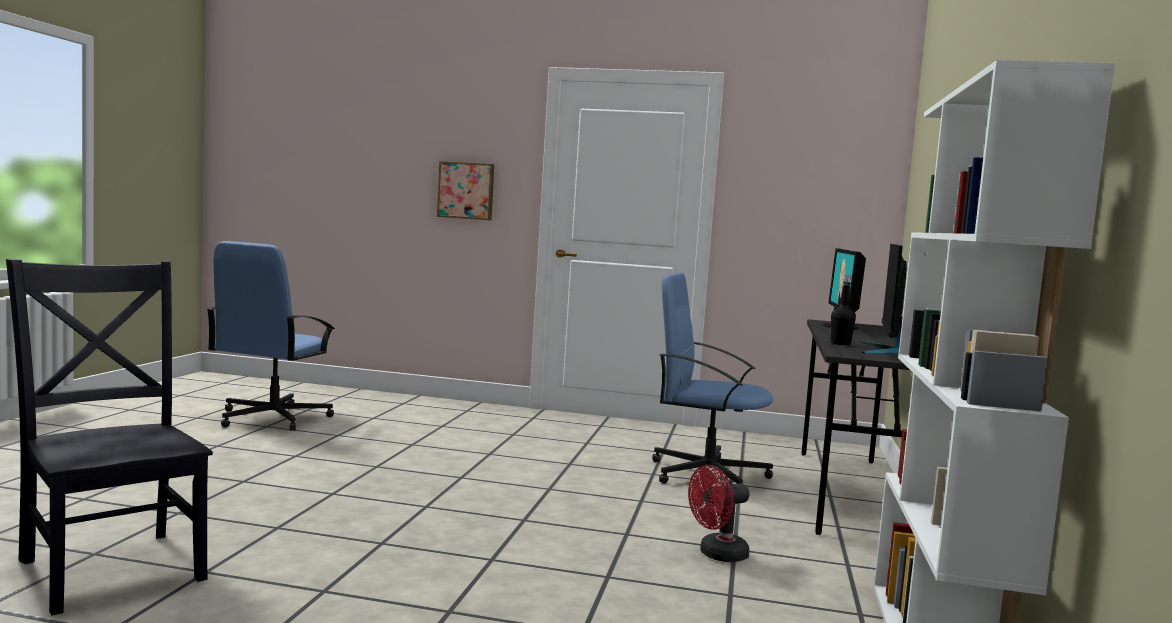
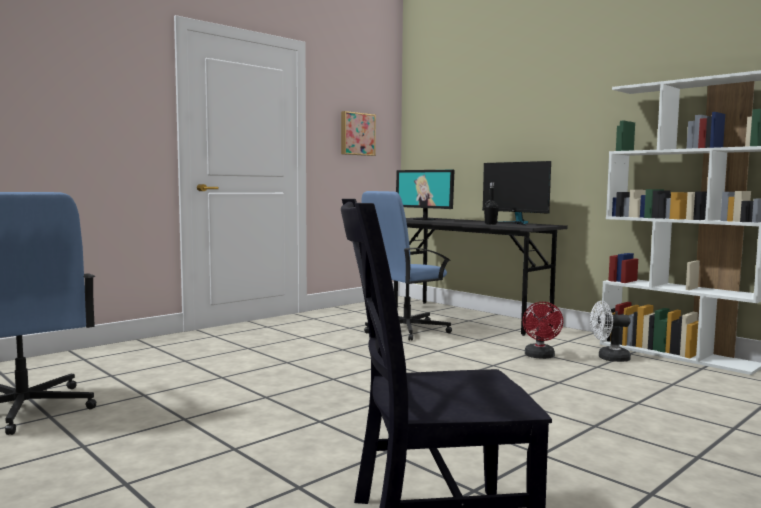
camera: 55 degrees left, 0 degrees up
(466, 190) = (103, 130): picture -> picture (357, 134)
(796, 599) = (608, 358): none -> white fan

